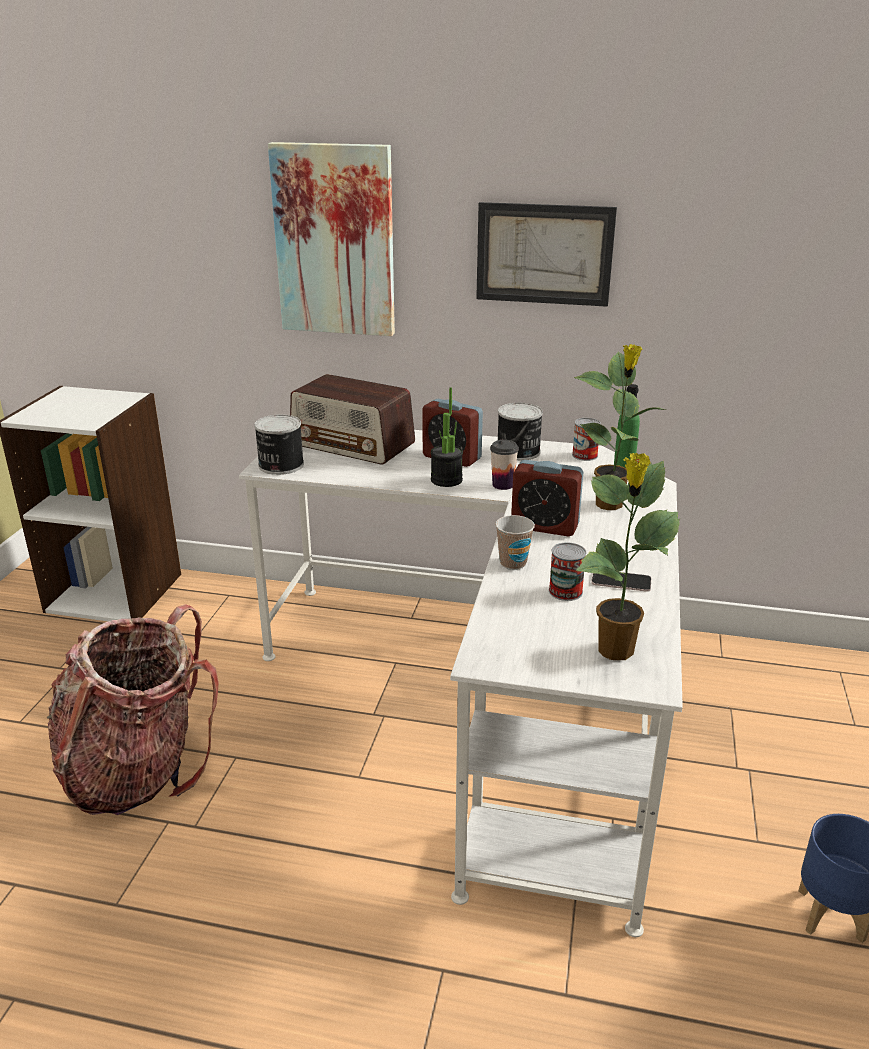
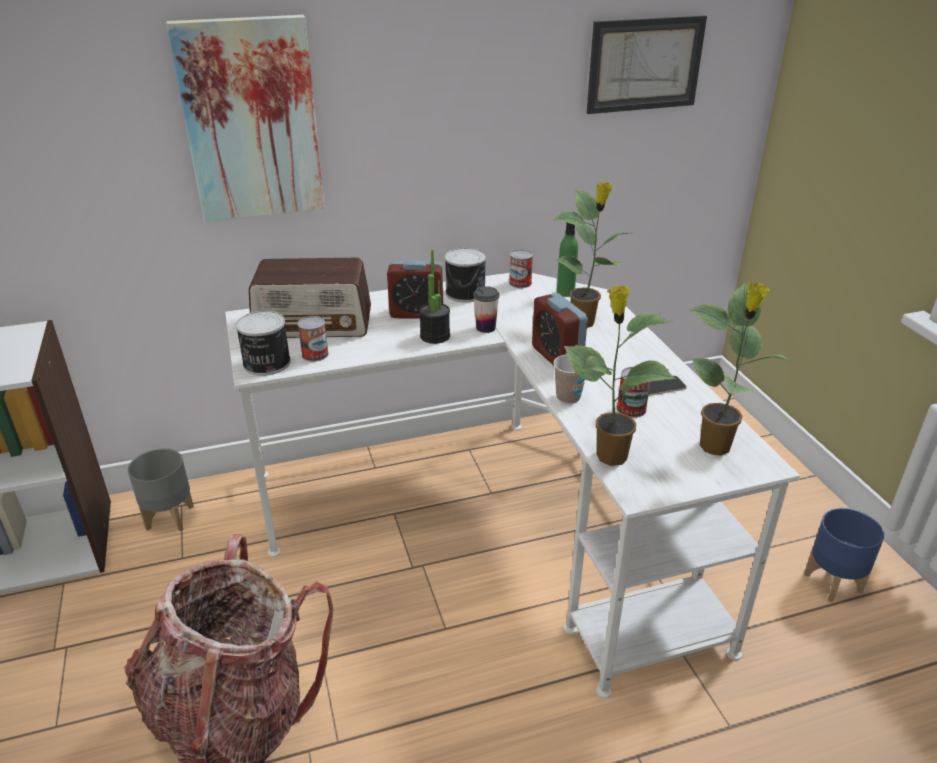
camera: 30 degrees left, 5 degrees up
(212, 602) = (169, 518): none -> grey planter
(326, 468) = (315, 354): none -> can
(492, 623) = (609, 456): none -> potted plant
(544, 254) = (461, 107): picture -> picture (644, 64)
(544, 526) = (557, 356): alarm clock -> alarm clock turned 75 degrees clockwise

